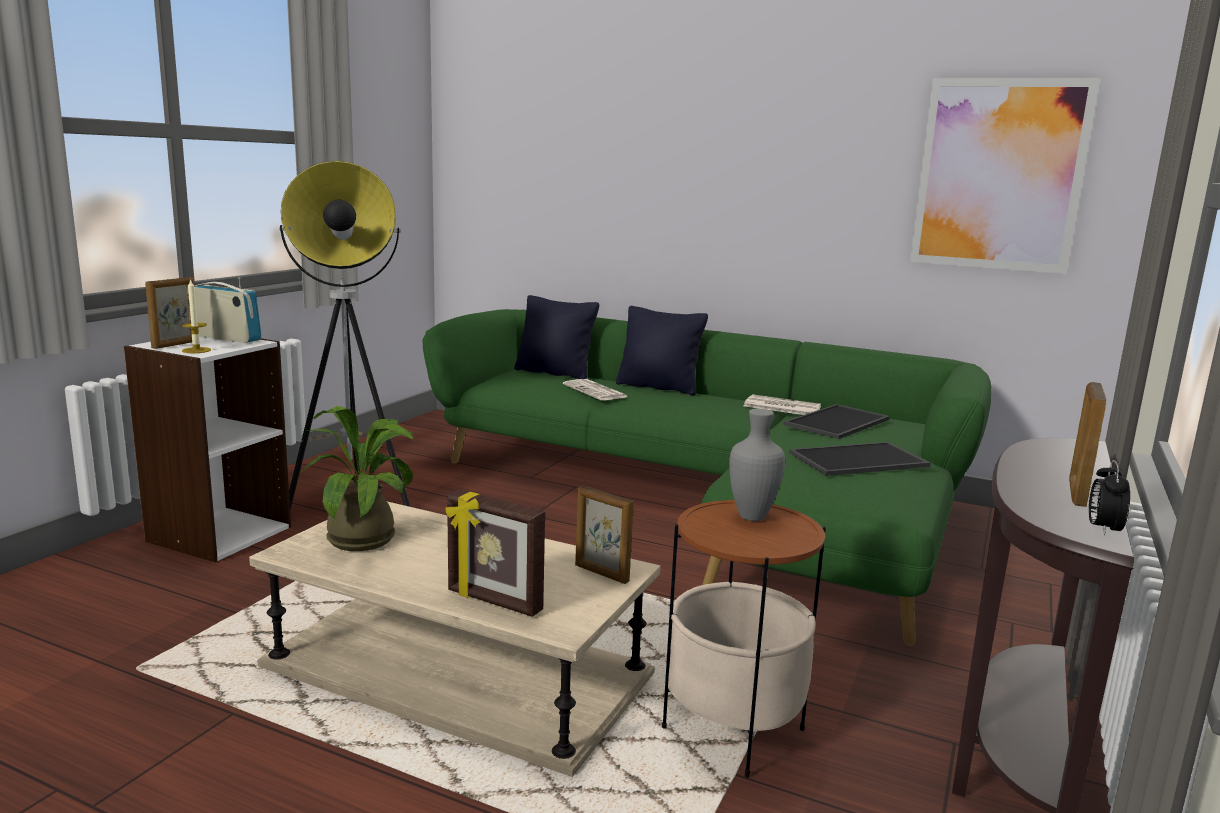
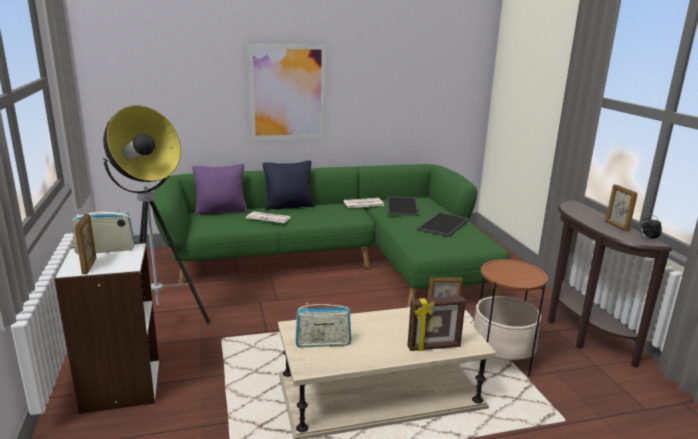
camera: 40 degrees left, 5 degrees up
(196, 350) = (118, 266): candle -> none
(368, 536) = (323, 343): potted plant -> radio
(554, 373) = (221, 211): black pillow -> purple pillow
(750, 517) = (504, 268): grey vase -> none
(999, 175) = (435, 74): picture -> picture (287, 92)

